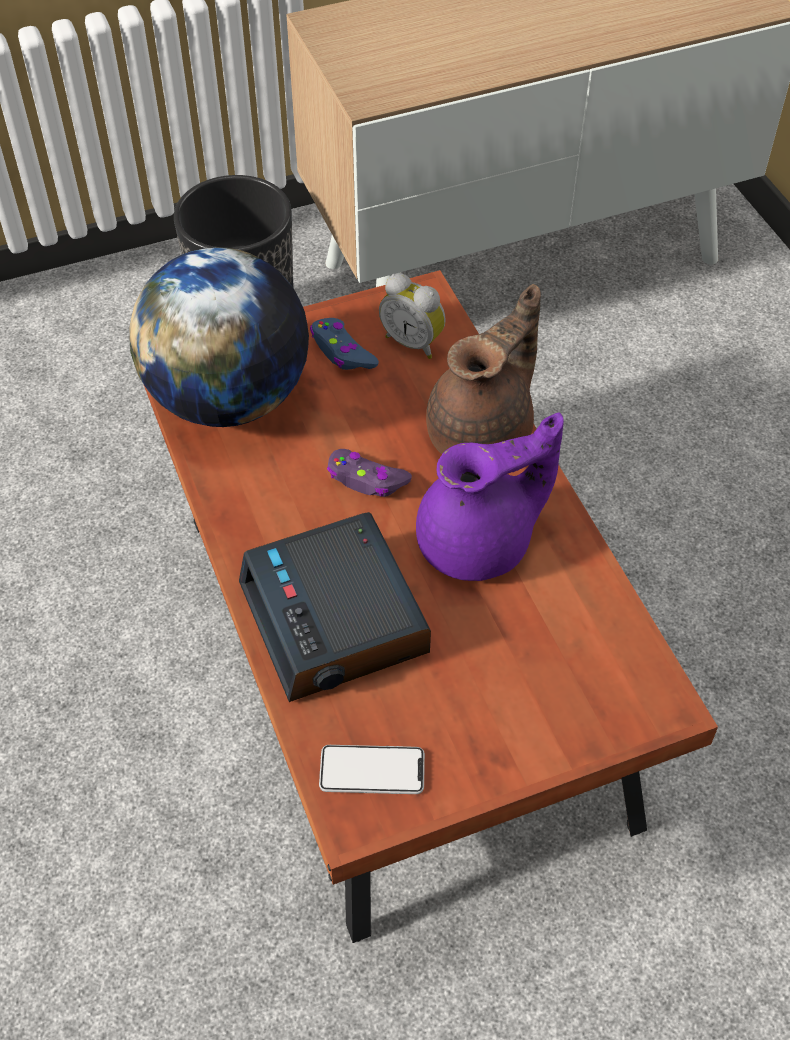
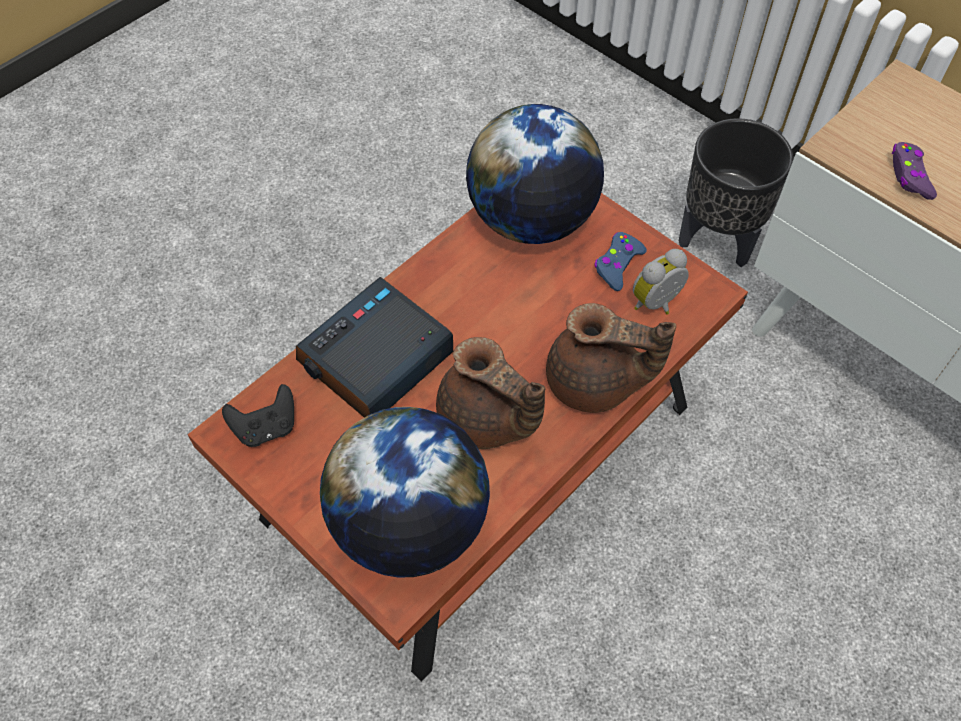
camera: 65 degrees right, 5 degrees up
(366, 480) = (505, 328): purple game controller -> purple game controller (909, 176)
(372, 770) = (266, 428): phone -> black game controller
(414, 342) = (657, 304): alarm clock -> alarm clock turned 45 degrees clockwise
(480, 543) = (486, 420): purple teapot -> brown teapot
(581, 663) = (410, 525): none -> globe

